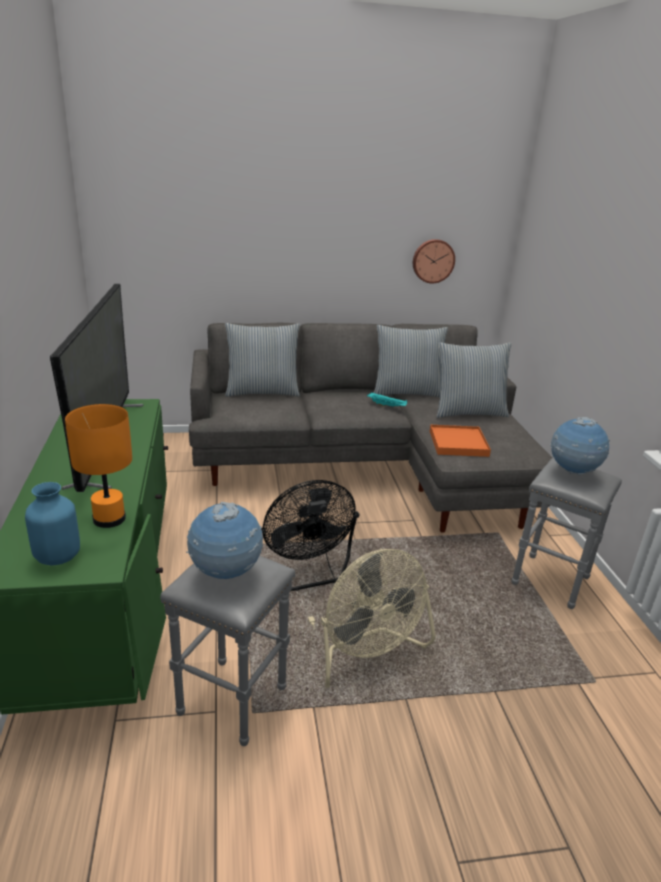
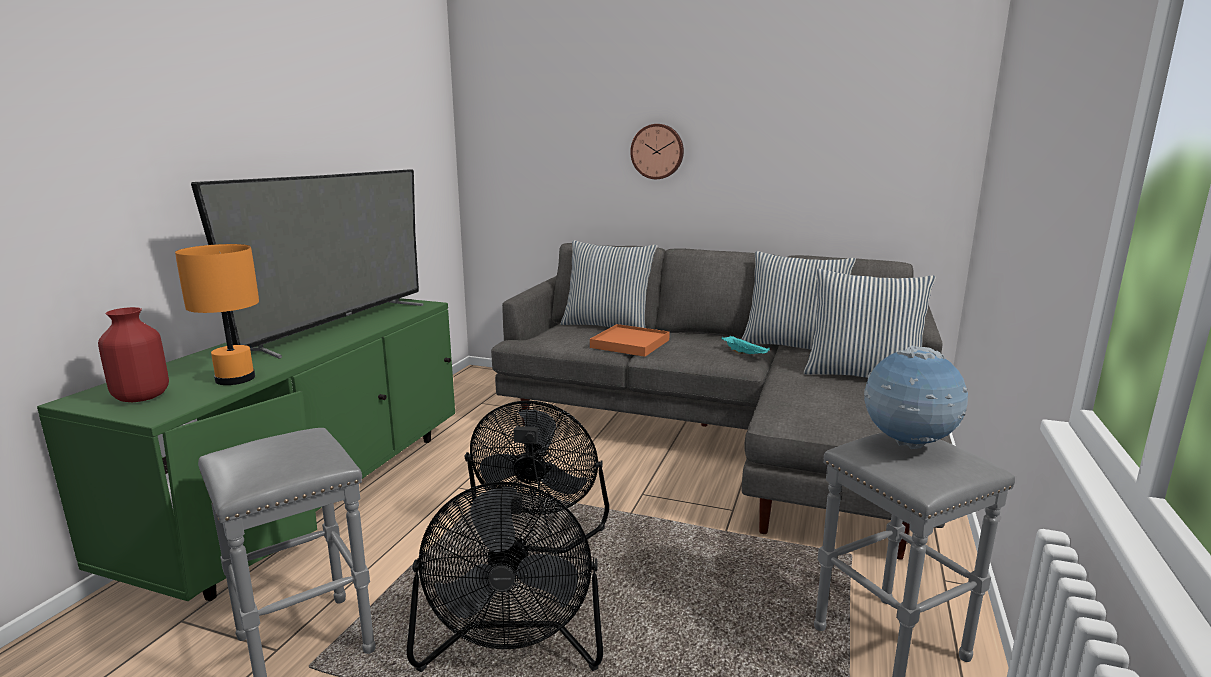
camera: 30 degrees right, 10 degrees down
(58, 556) = (142, 397): blue vase -> red vase
(226, 574) = (268, 450): globe -> none
(361, 652) = (505, 644): beige fan -> black fan
(433, 261) = (853, 174): wall clock -> wall clock (657, 151)
(458, 443) = (804, 404): orange tray -> orange tray (630, 344)

